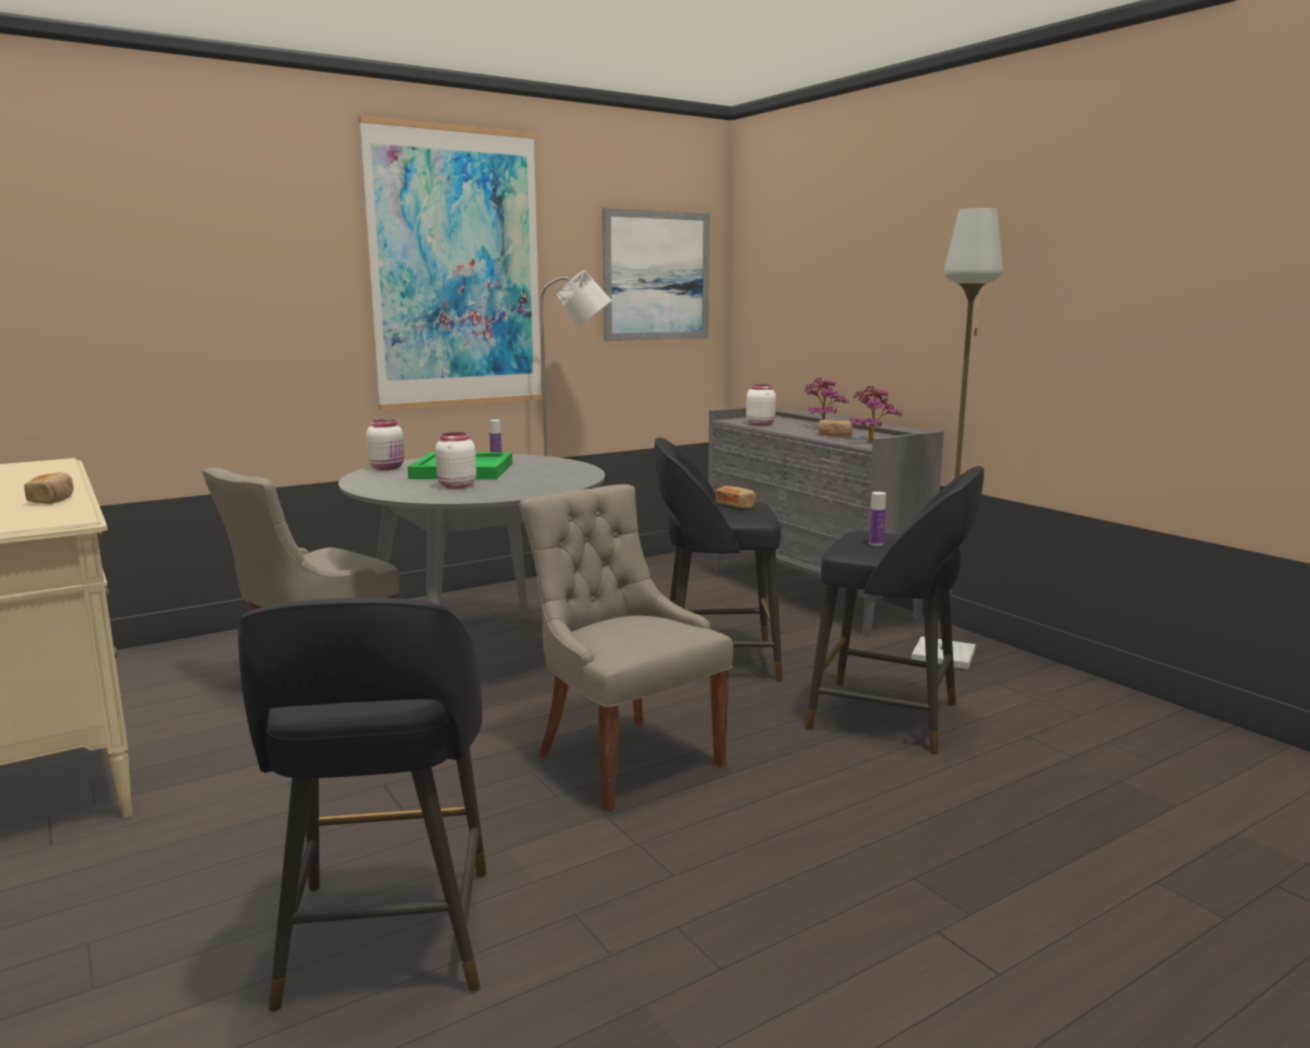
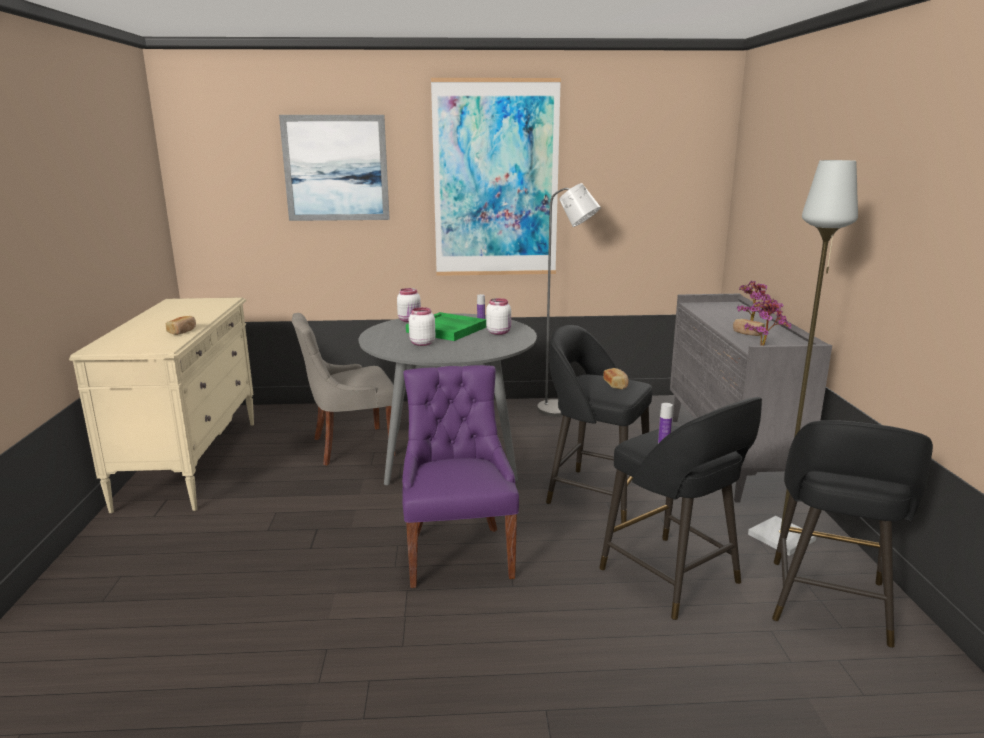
camera: 30 degrees right, 5 degrees up
(386, 941) = (228, 626): black stool -> black stool (828, 604)
(625, 759) = (458, 554): grey chair -> purple chair
(656, 276) = (662, 182): picture -> picture (336, 168)
(760, 424) = (708, 312): white jar -> white jar (499, 332)

